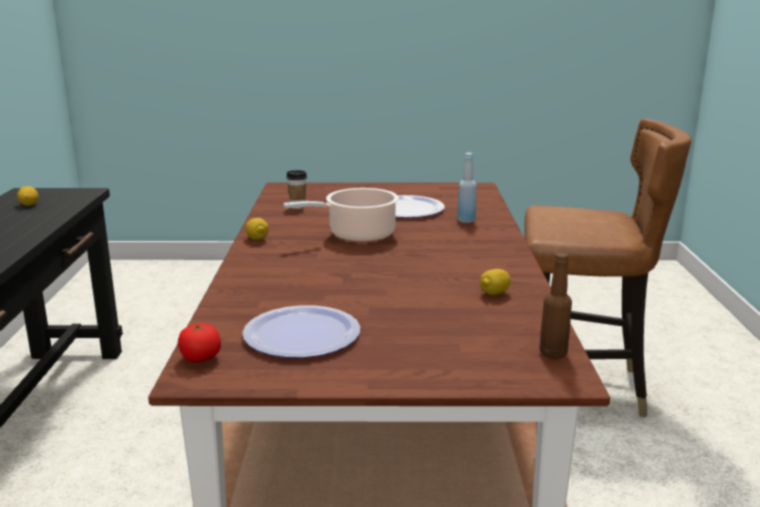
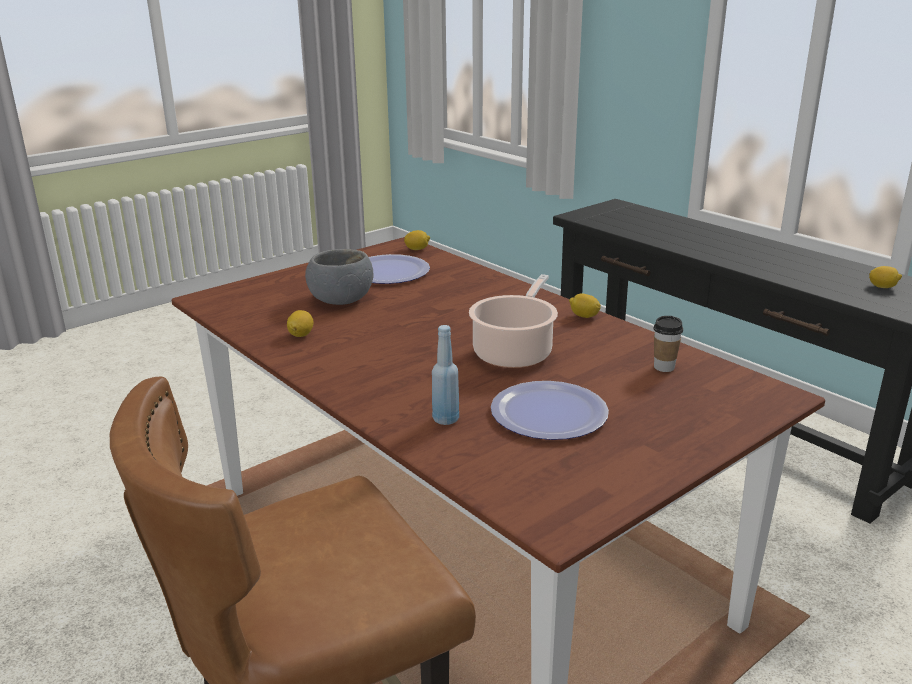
camera: 140 degrees right, 5 degrees up
(200, 358) = (417, 249): tomato -> lemon
(409, 316) = (341, 300): none -> grey bowl
(553, 353) = (219, 307): brown bottle -> none

